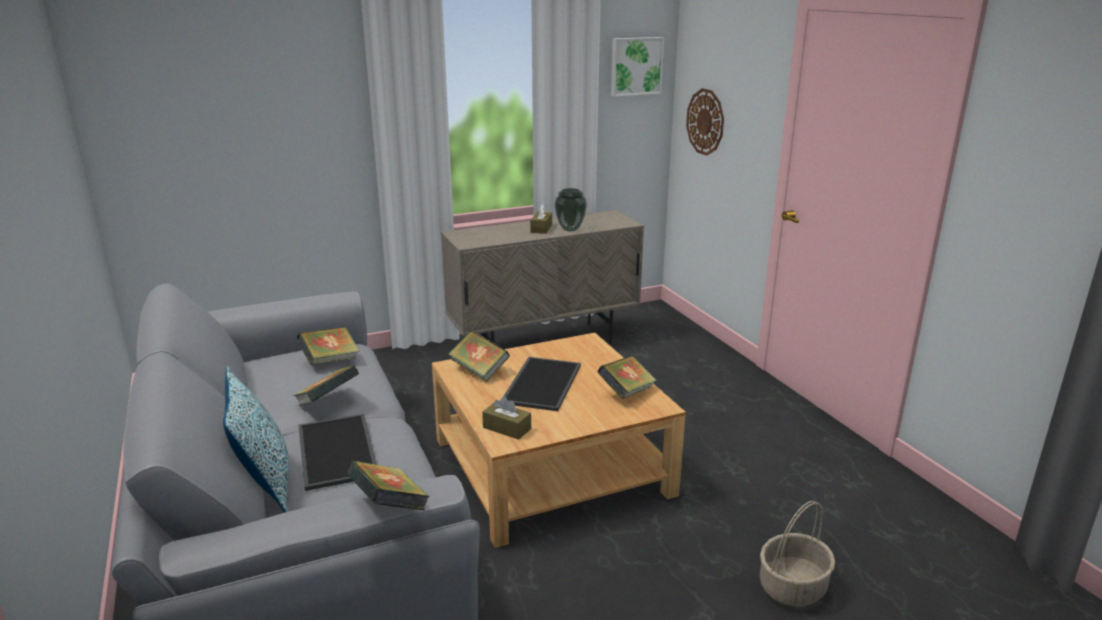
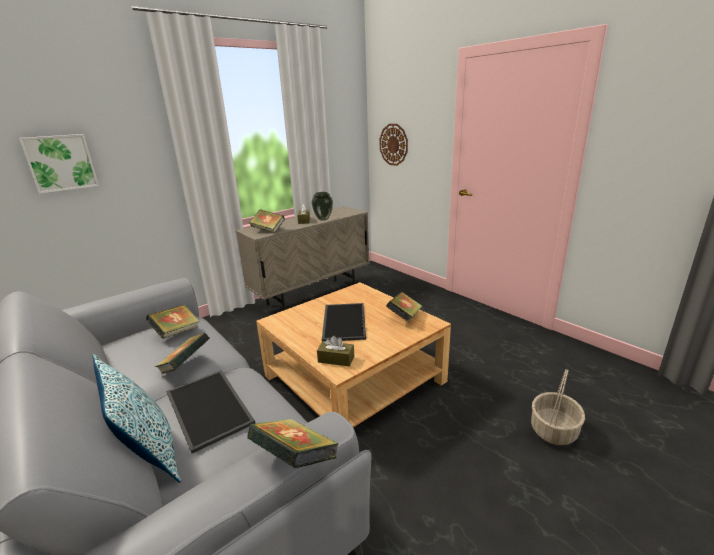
camera: 15 degrees left, 0 degrees up
(479, 370) = (294, 320): book -> book (268, 230)
(635, 66) = (345, 113): picture -> picture (61, 163)

